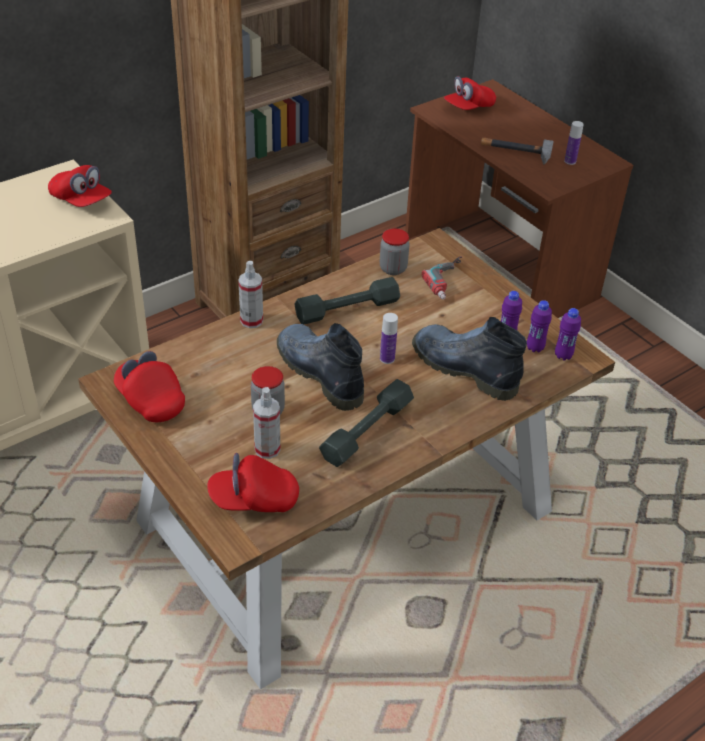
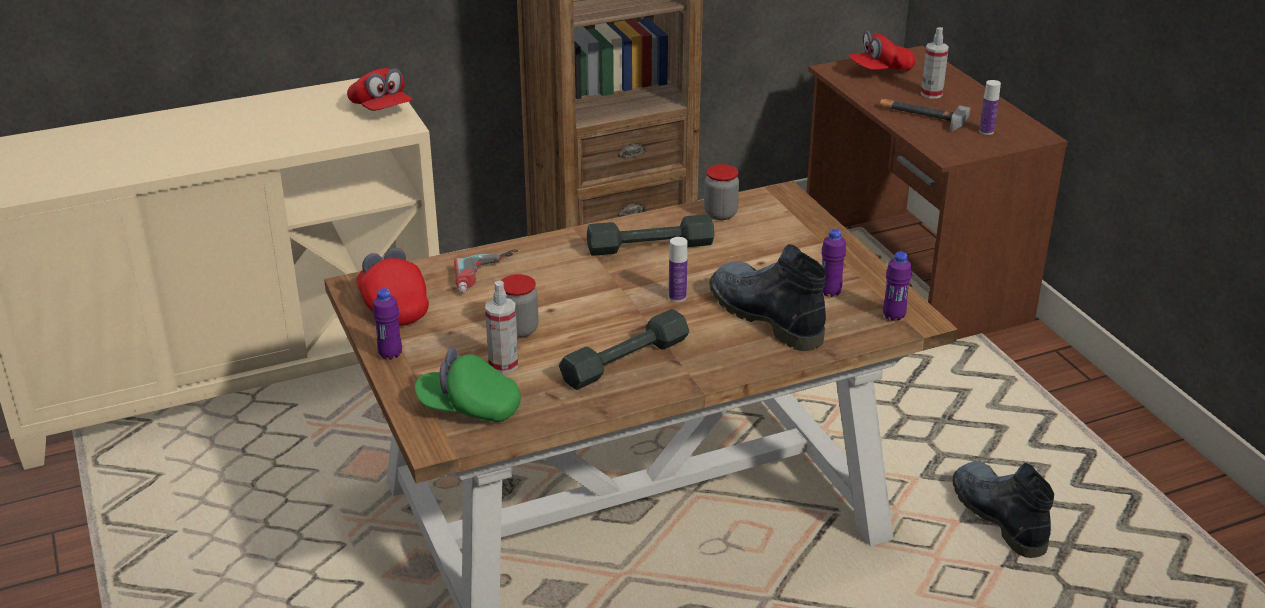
camera: 15 degrees right, 10 degrees down
(251, 321) = (535, 246): spray bottle -> spray bottle (931, 94)
(254, 499) = (469, 408): red cap -> green cap
(318, 372) = (592, 301): boot -> boot (997, 516)
(450, 281) = (785, 232): power drill -> power drill (488, 276)
(535, 348) = (861, 305): purple bottle -> purple bottle (390, 354)

